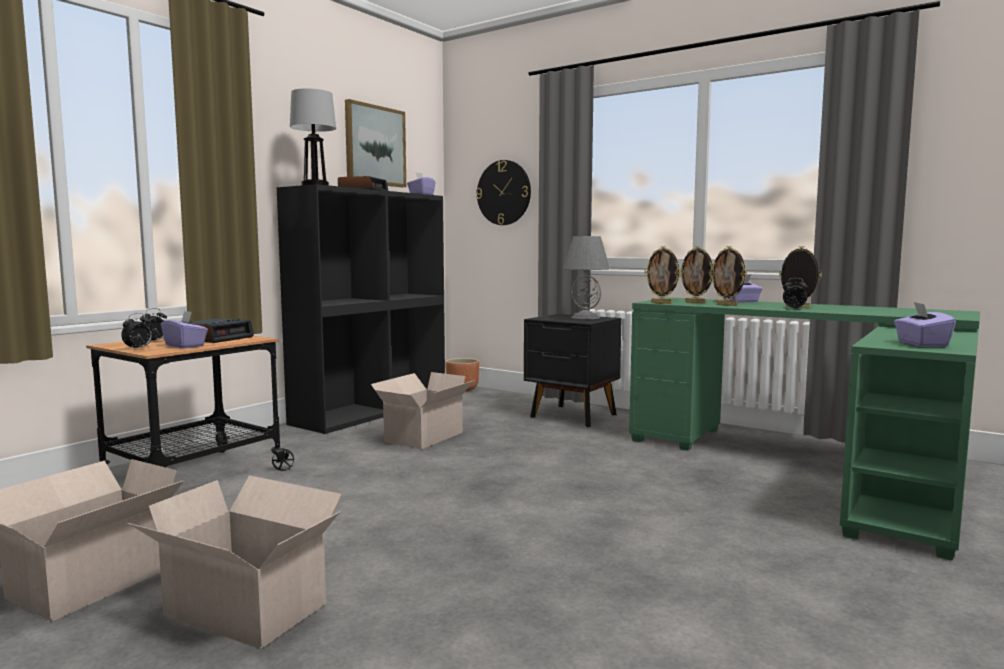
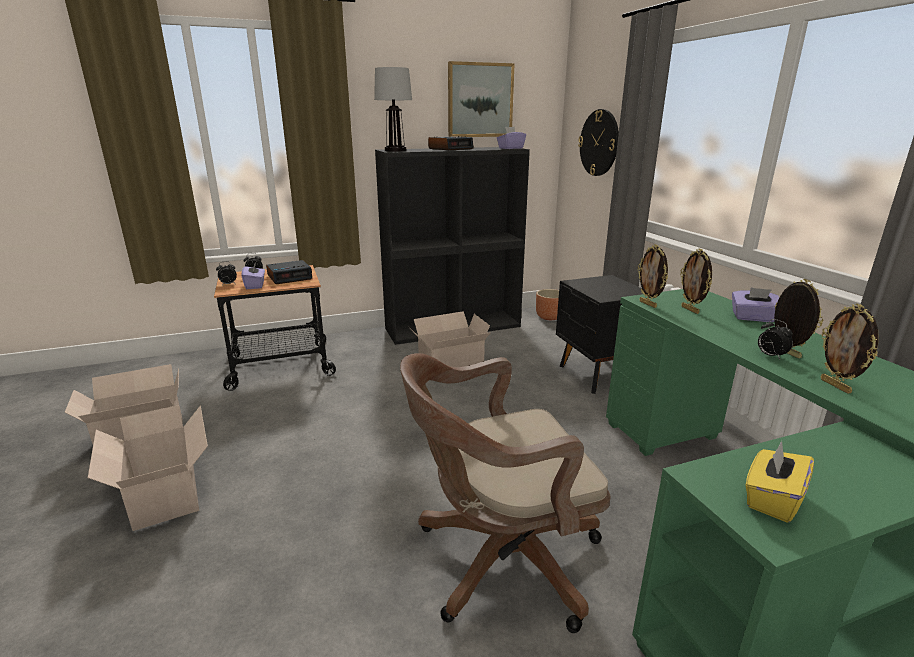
camera: 35 degrees right, 15 degrees up
(586, 317) = (621, 288): grey table lamp -> none
(689, 531) = (499, 560): none -> brown office chair
(727, 305) = (710, 325): picture frame -> picture frame (836, 386)
(921, 344) = (772, 499): purple tissue box -> yellow tissue box

